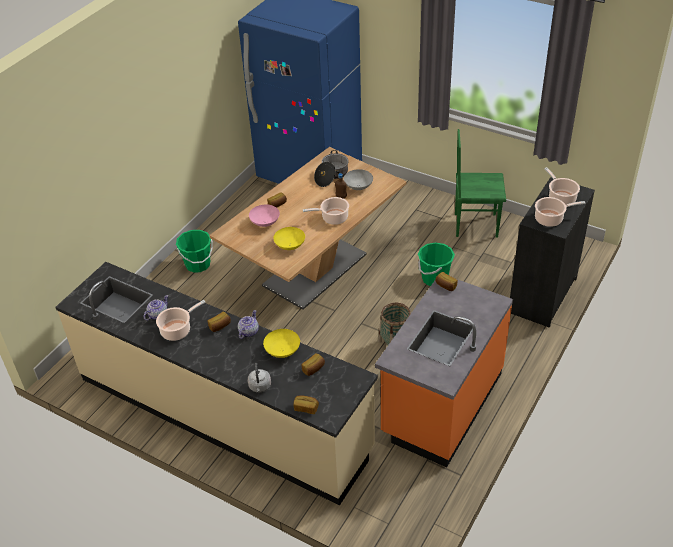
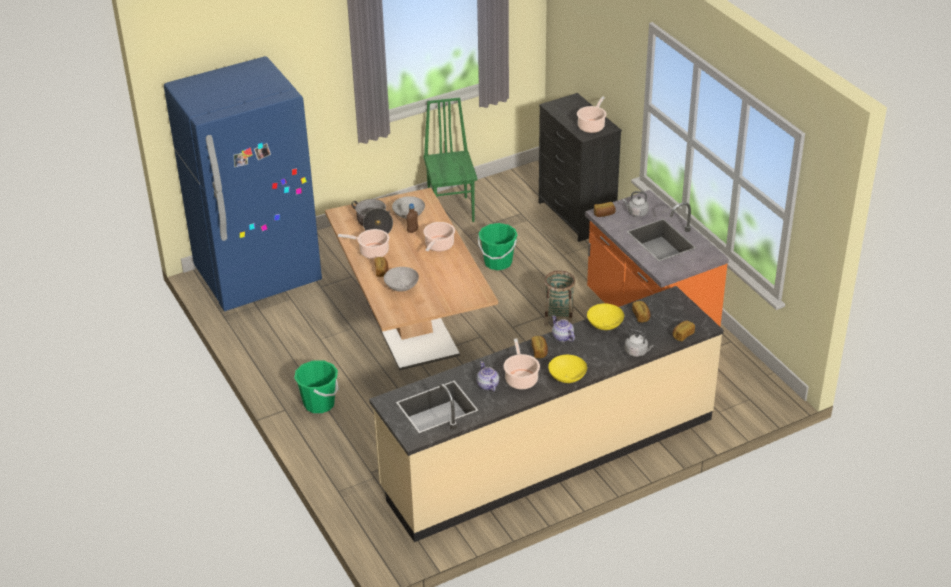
camera: 60 degrees left, 5 degrees down
(265, 223) = (402, 287): pink bowl -> grey bowl
(289, 246) = (452, 284): yellow bowl -> yellow bowl (567, 378)
(467, 305) = (636, 213): none -> grey kettle
(475, 225) = (452, 211): green chair -> green chair turned 135 degrees clockwise
(560, 198) = (571, 111): cooking pot -> cooking pot (372, 252)

